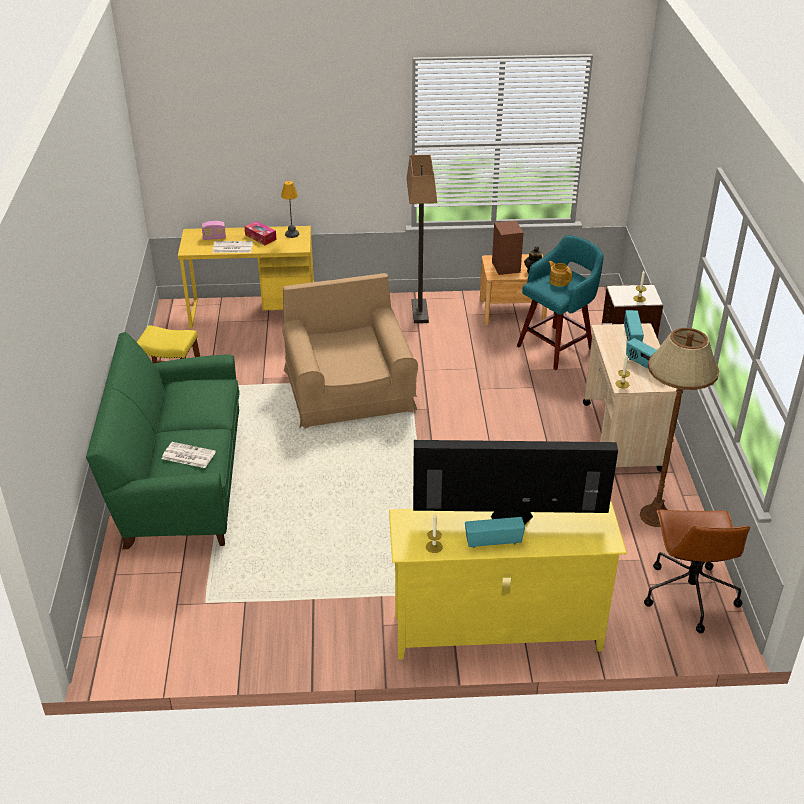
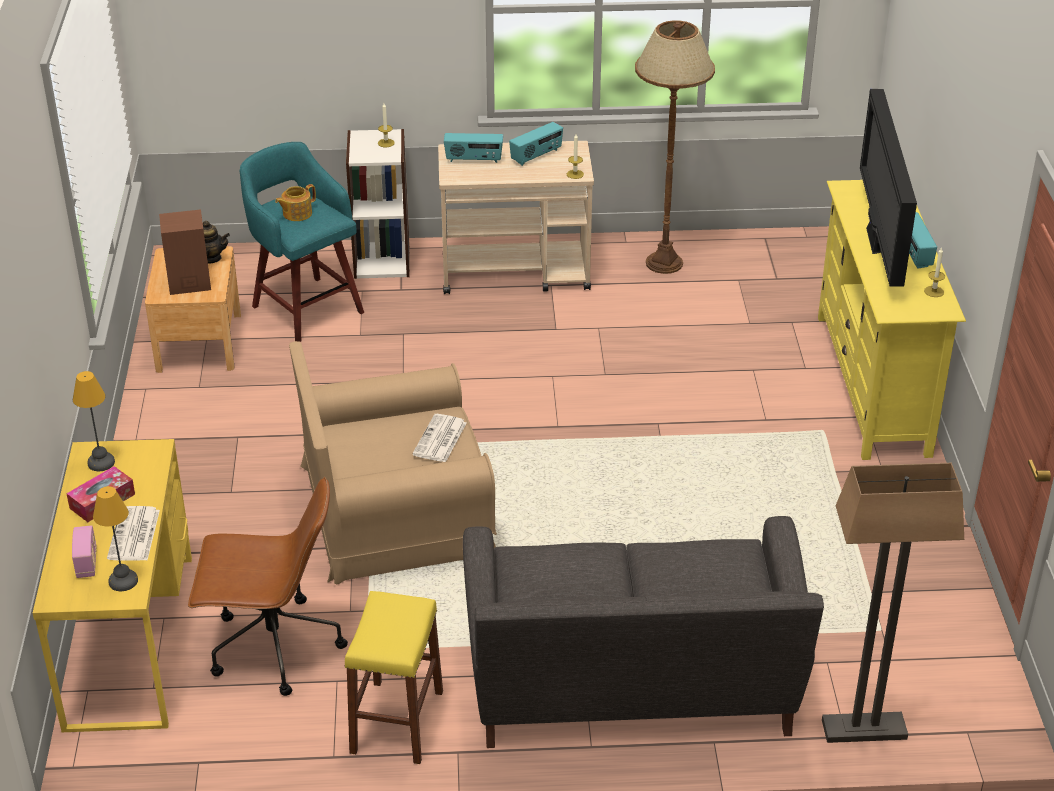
camera: 90 degrees left, 0 degrees up
(180, 483) = (632, 686): green sofa -> grey sofa
(187, 455) = (716, 566): newspaper -> newspaper (440, 439)
(198, 247) = (122, 581): none -> table lamp
(419, 312) = (179, 435): floor lamp -> floor lamp (863, 730)
(688, 594) = (786, 255): brown office chair -> brown office chair (272, 647)

